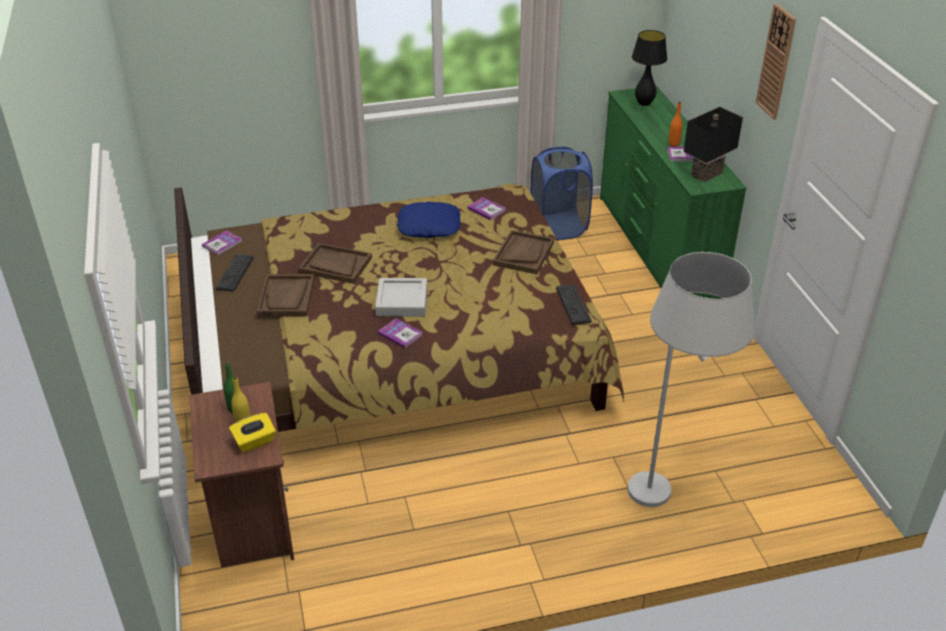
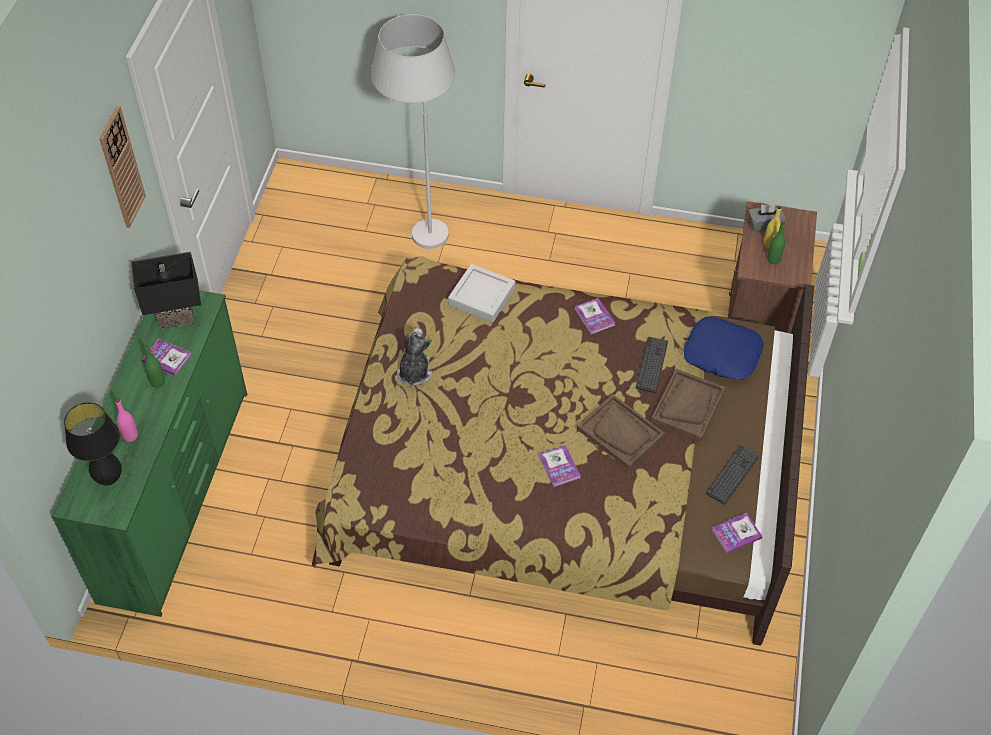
camera: 155 degrees left, 15 degrees up
(254, 442) = (764, 225): yellow tissue box -> grey tissue box
(402, 301) = (574, 354): grey tray -> grey tray (481, 296)
(429, 226) = (488, 456): blue pillow -> blue pillow (721, 354)
(486, 209) = (406, 459): book -> book (559, 466)
(523, 253) = (414, 372): brown tray -> plush toy
(558, 227) = (257, 583): blue laundry basket -> none
(573, 305) = (414, 290): keyboard -> keyboard (651, 365)
(656, 120) = (130, 436): none -> pink bottle
(674, 144) = (157, 382): orange bottle -> green bottle

